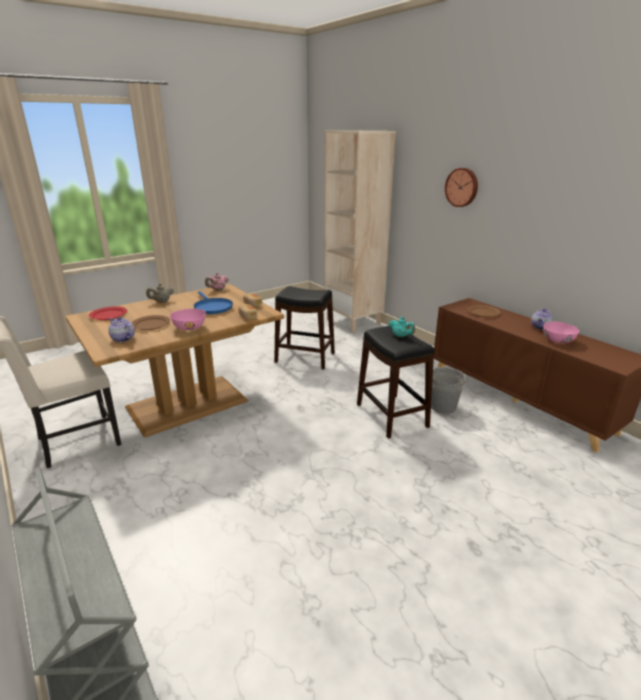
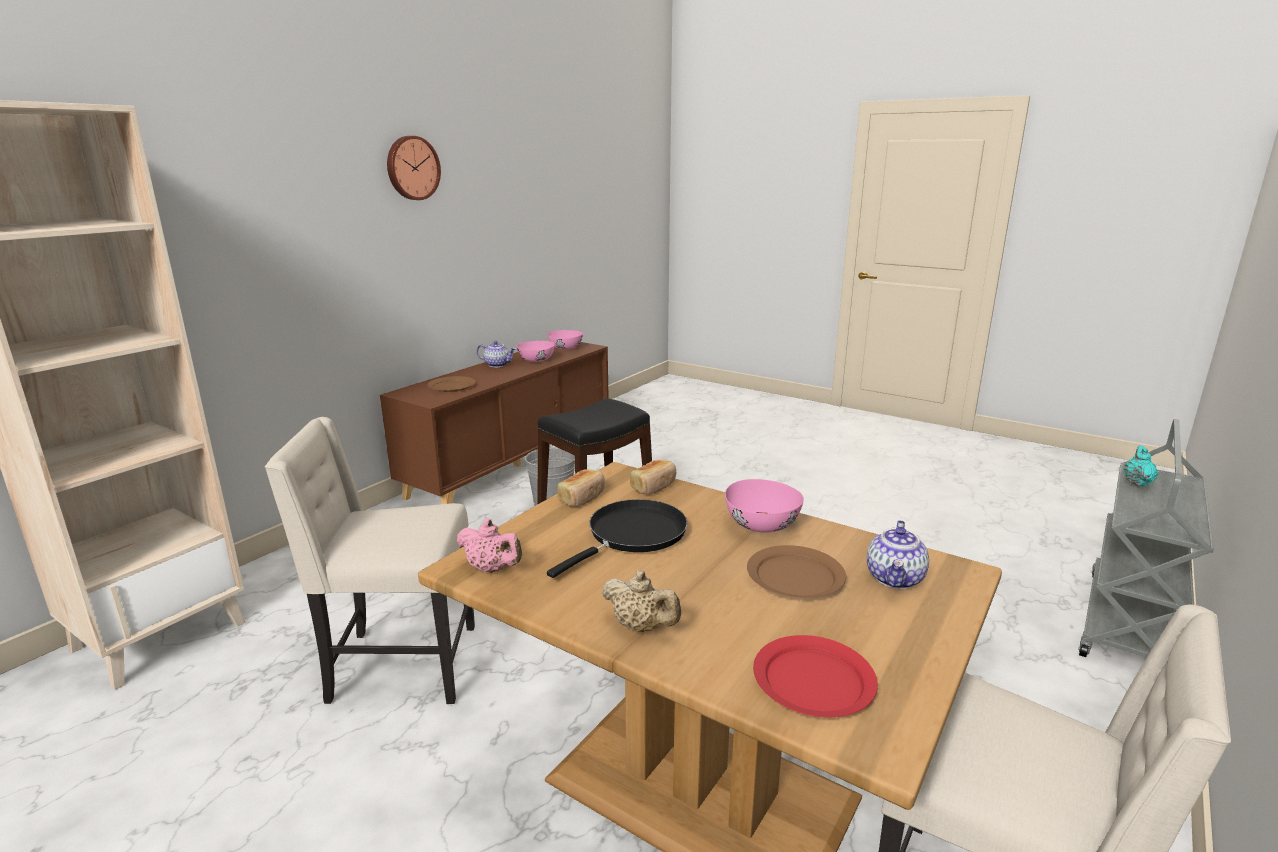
camera: 110 degrees left, 5 degrees down
(212, 307) = (632, 535): blue frying pan -> black frying pan
(305, 357) = (400, 665): black stool -> beige chair
(401, 336) = (589, 412): turquoise teapot -> turquoise teapot (1137, 482)
(462, 187) = (306, 219): wall clock -> wall clock (412, 168)
(607, 355) = (565, 348): none -> pink bowl

